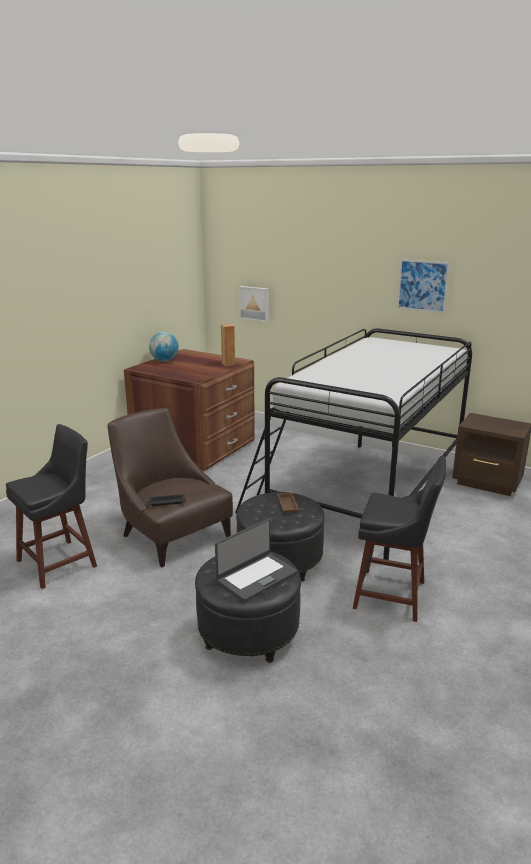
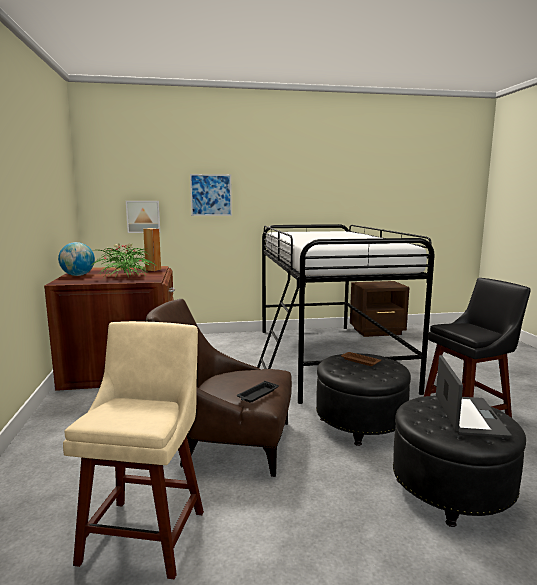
camera: 40 degrees left, 10 degrees down
(61, 562) = (147, 531): black chair -> beige chair
(191, 369) = (125, 276): none -> potted plant
(422, 286) = (305, 186): picture -> picture (211, 195)

